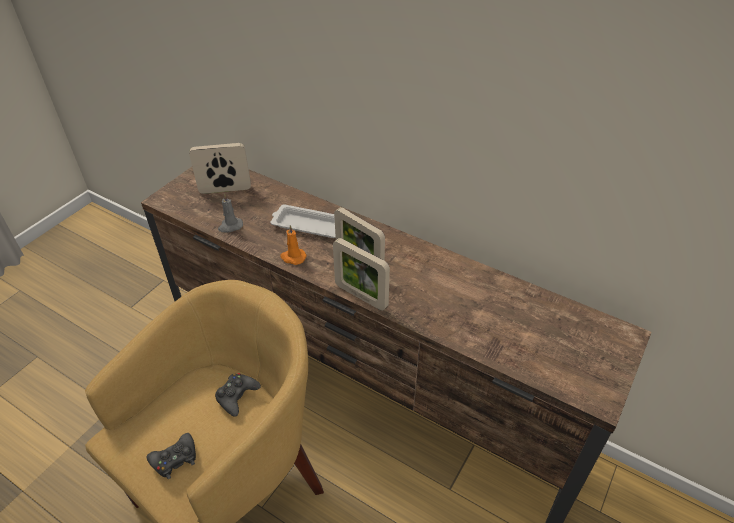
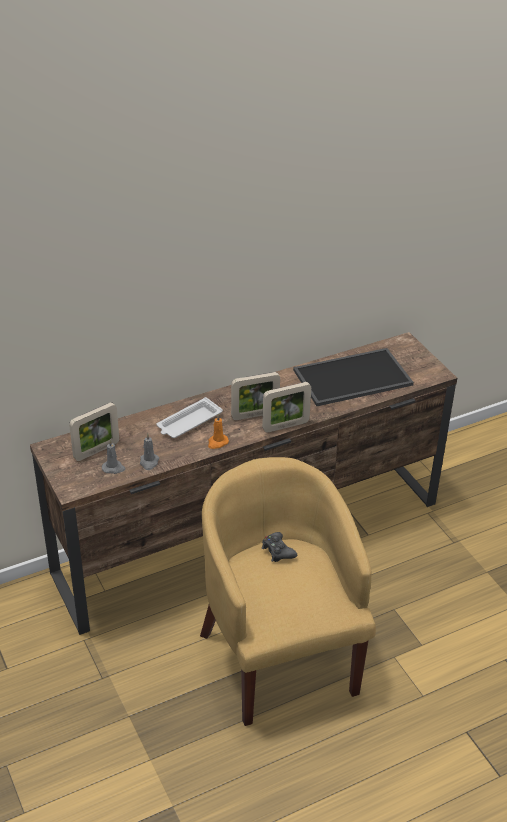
camera: 60 degrees left, 5 degrees down
(175, 459) = (308, 599): black game controller -> none
(207, 209) = (113, 468): none -> grey candle
(225, 190) = (96, 451): picture frame -> picture frame turned 150 degrees counterclockwise
(498, 316) = (352, 379): none -> tray

